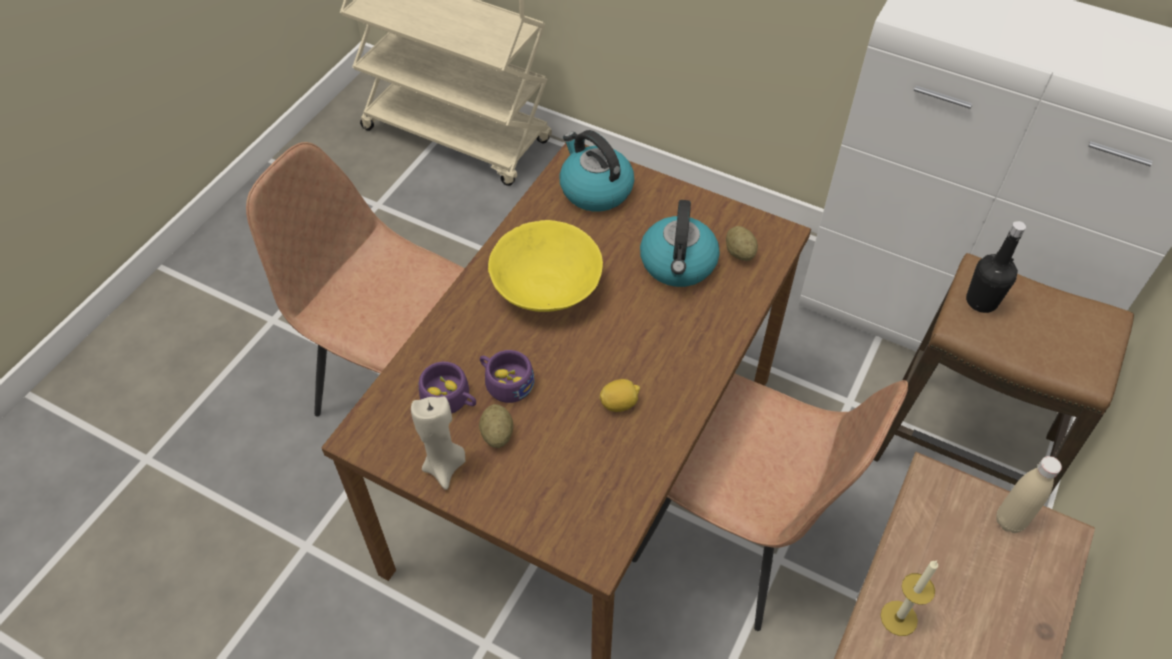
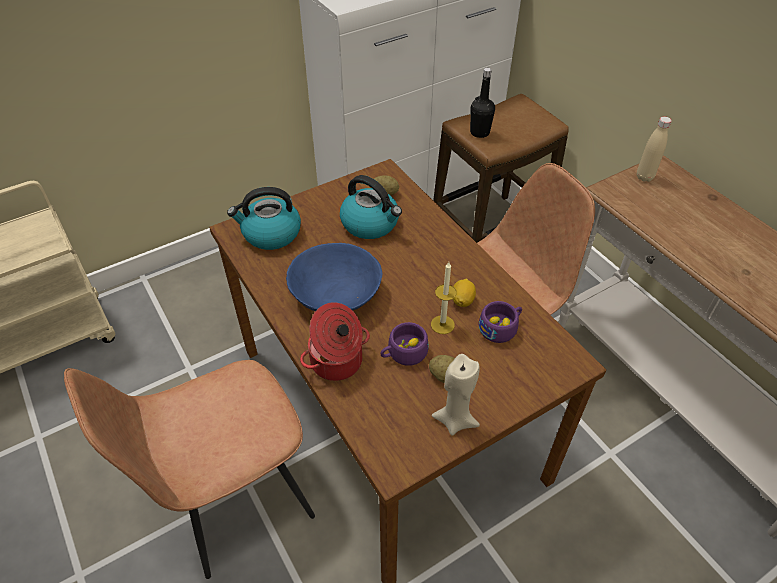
camera: 60 degrees left, 5 degrees down
(450, 399) = (396, 392): purple cup -> purple cup (501, 328)
(458, 332) = (337, 362): none -> cooking pot
(547, 287) = (336, 295): yellow bowl -> blue bowl
(899, 618) = (686, 243): candle -> candle (442, 324)

